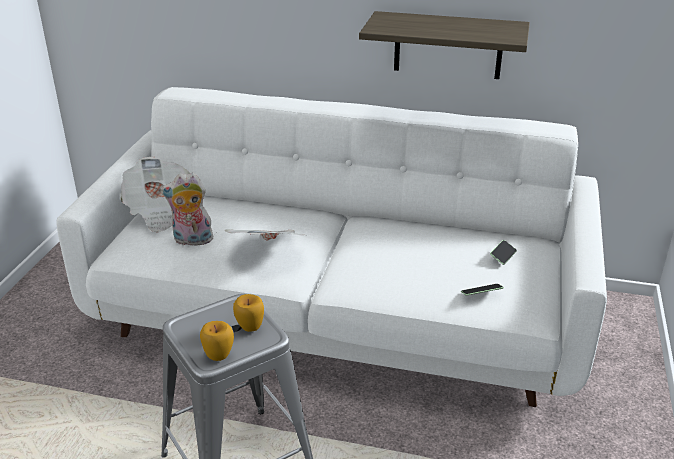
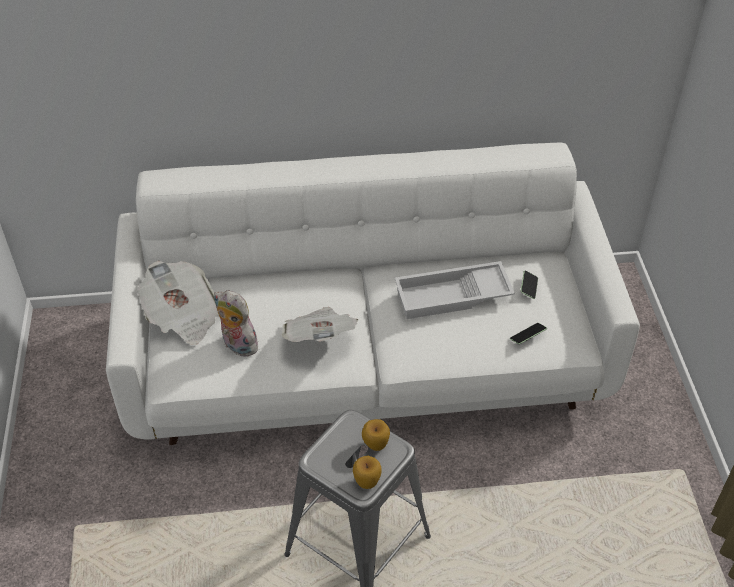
camera: 20 degrees left, 15 degrees up
(192, 241) = (237, 345): plush toy -> plush toy turned 60 degrees clockwise
(418, 247) = (452, 297): none -> white tray
(448, 45) = (439, 89): shelf -> none

